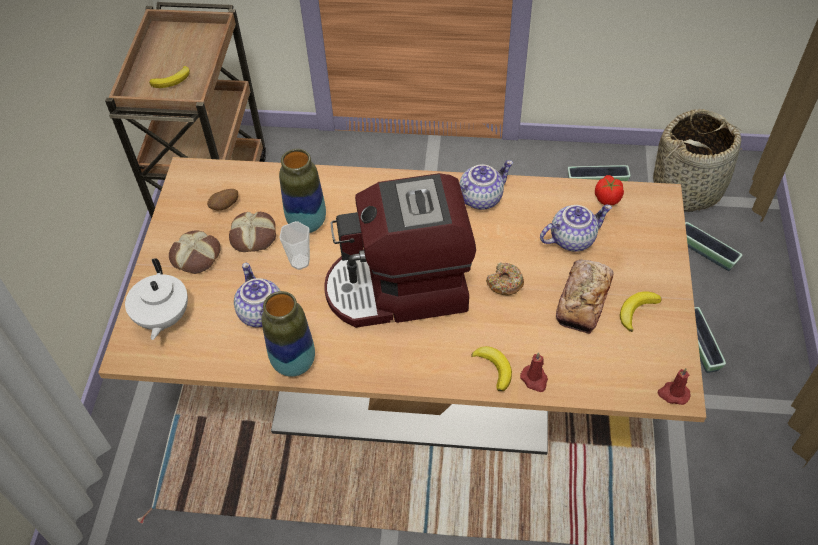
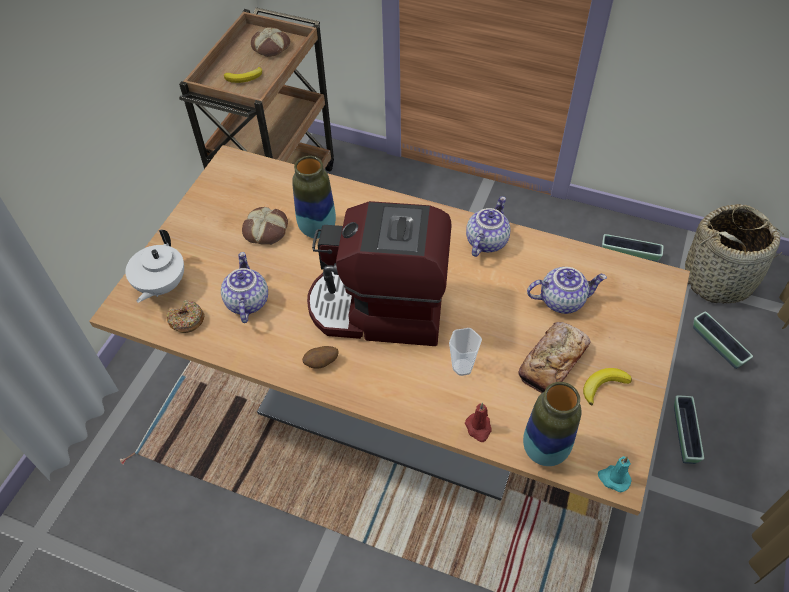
camera: 15 degrees right, 0 degrees up
(197, 256) = (210, 237): bread -> bread (271, 47)
(225, 206) = (251, 198): potato -> potato (321, 363)
(294, 363) = (259, 355): vase -> vase (544, 450)
(300, 262) = (298, 263): cup -> cup (462, 367)
(480, 198) = (485, 241): teapot -> teapot turned 45 degrees counterclockwise
(494, 368) = (443, 407): banana -> none
(504, 283) = (481, 327): donut -> donut (187, 320)
(607, 198) = (610, 268): tomato -> none
(673, 394) = (613, 478): red candle -> turquoise candle

